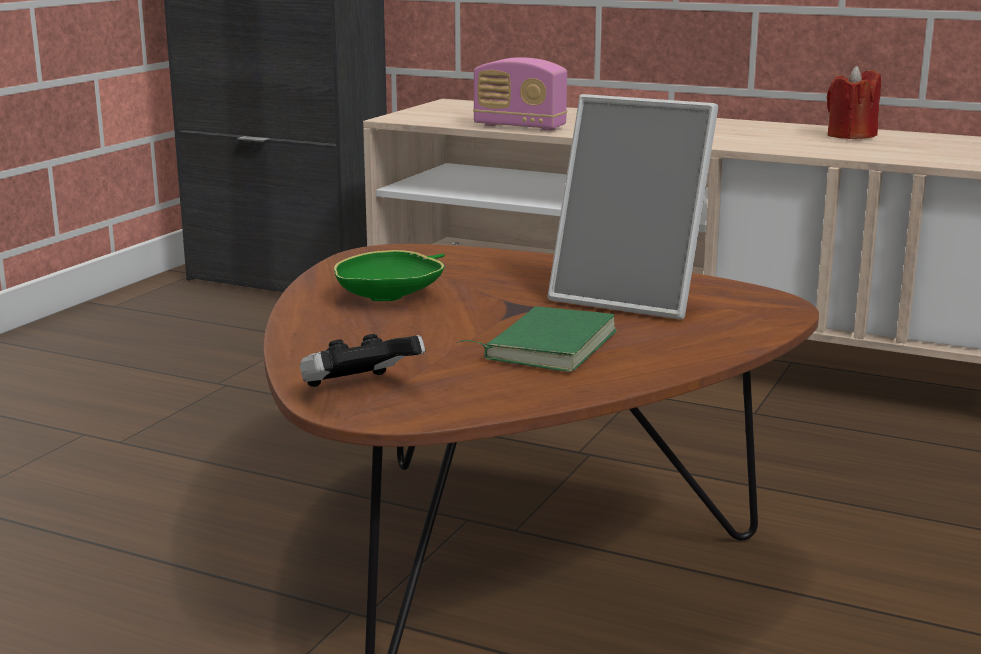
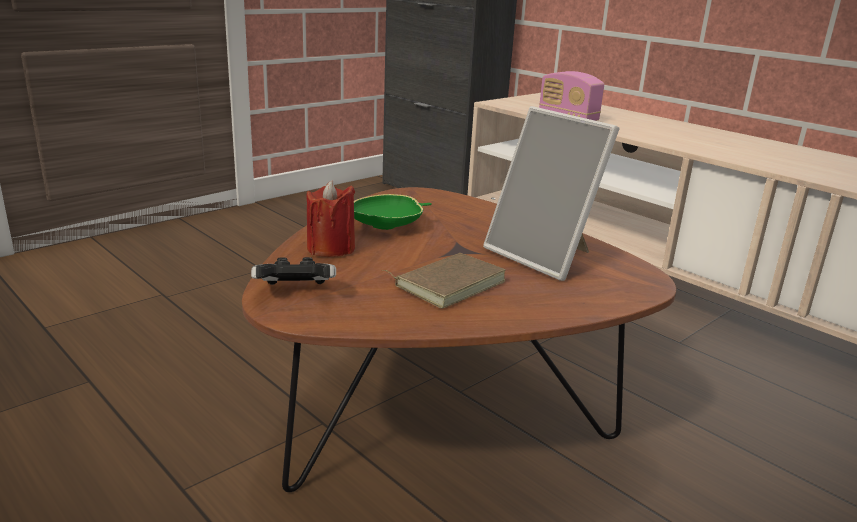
camera: 20 degrees right, 5 degrees up
(547, 346) = (448, 283): green book -> brown book
(851, 136) = (805, 155): red candle -> red candle (331, 248)

